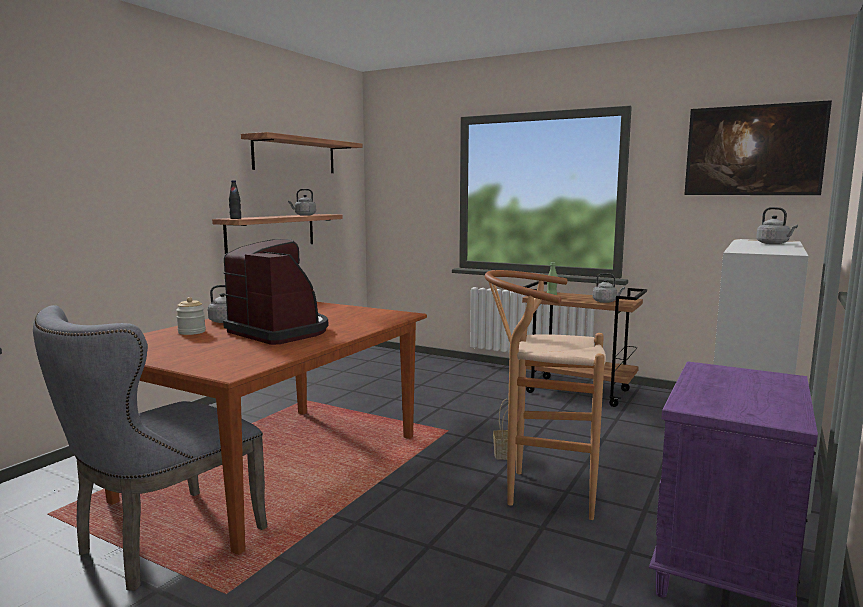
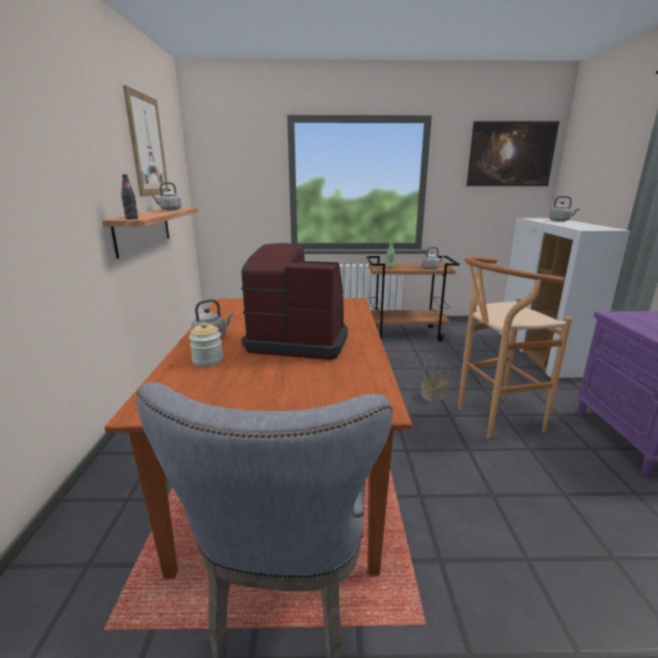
camera: 30 degrees left, 10 degrees up
(295, 155) = (147, 146): shelf -> picture

